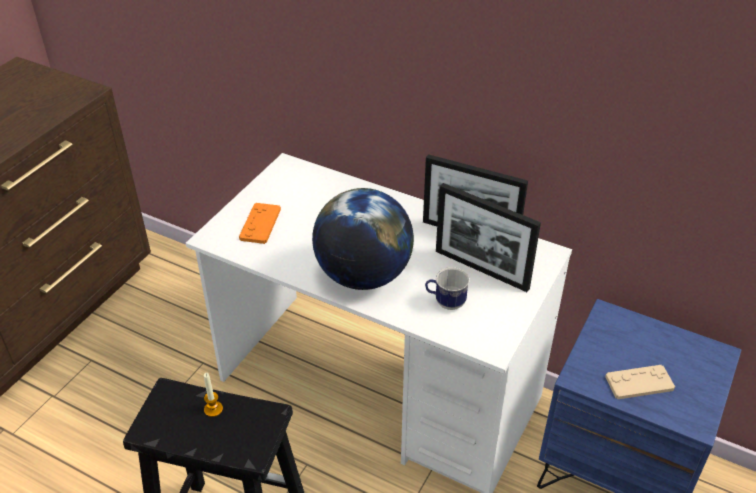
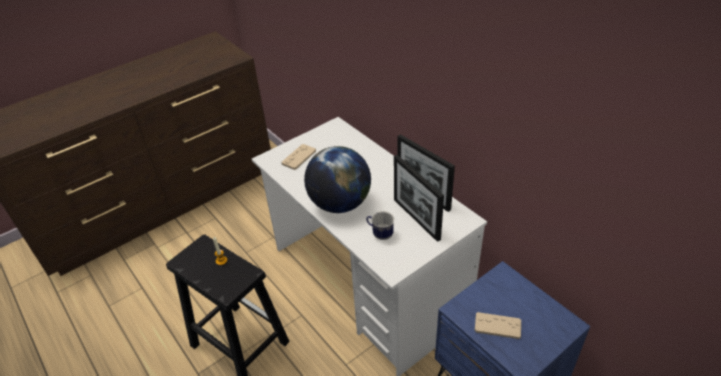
camera: 25 degrees right, 0 degrees up
(260, 224) = (299, 157): orange game controller -> beige game controller

